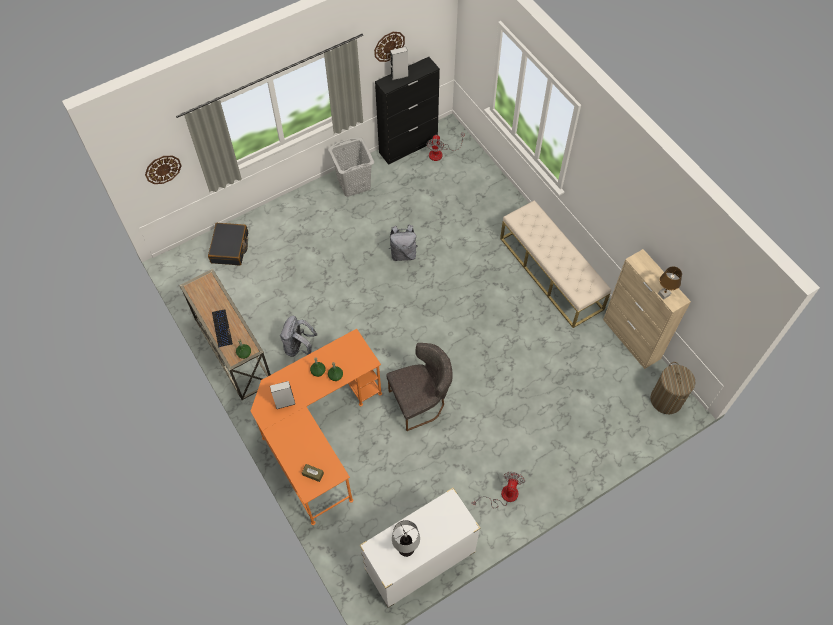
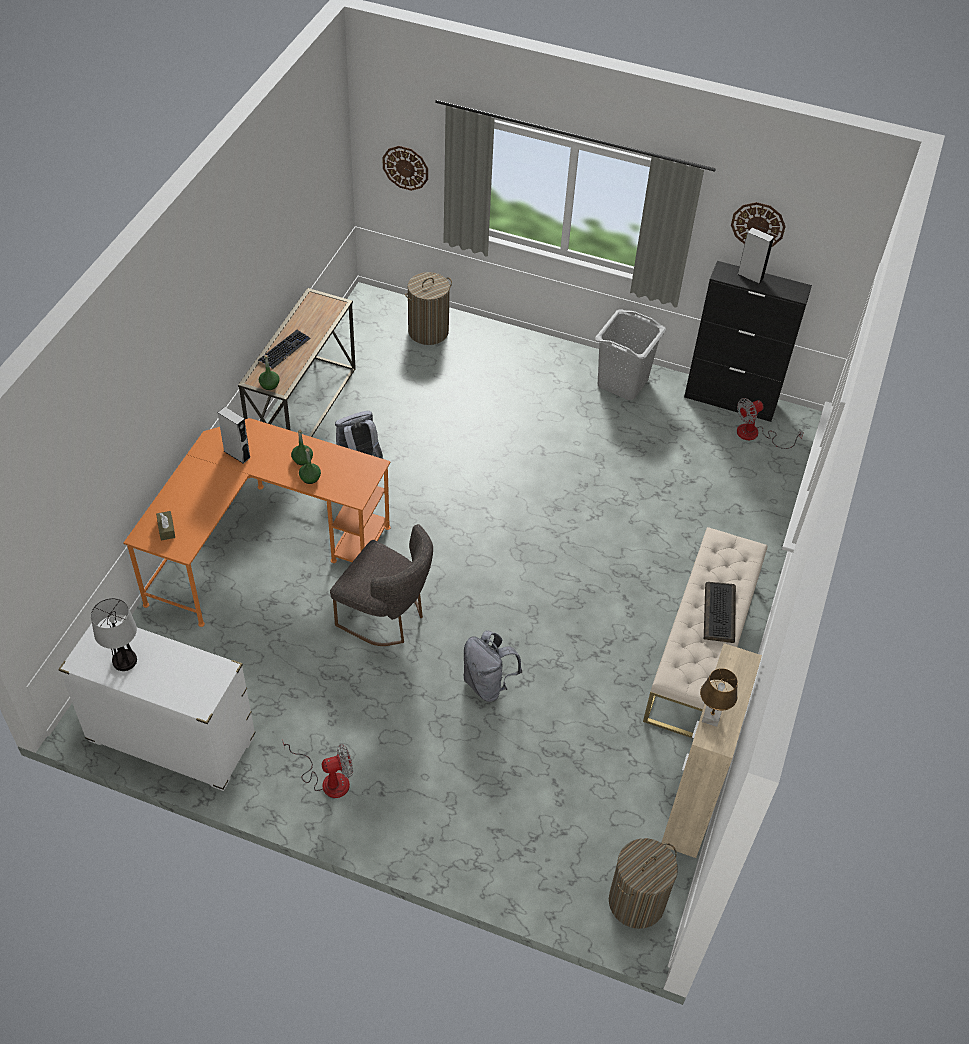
camera: 50 degrees right, 10 degrees down
(230, 248) = (428, 331): black suitcase -> laundry basket
(403, 253) = (575, 482): grey backpack -> grey backpack (487, 684)
(560, 249) = (720, 613): none -> keyboard

